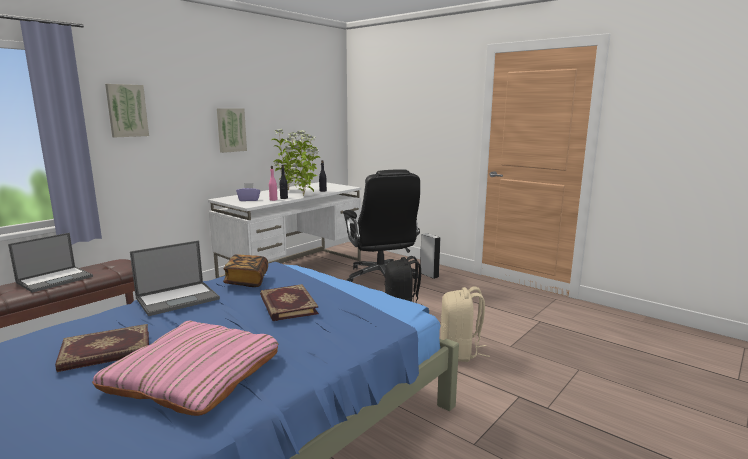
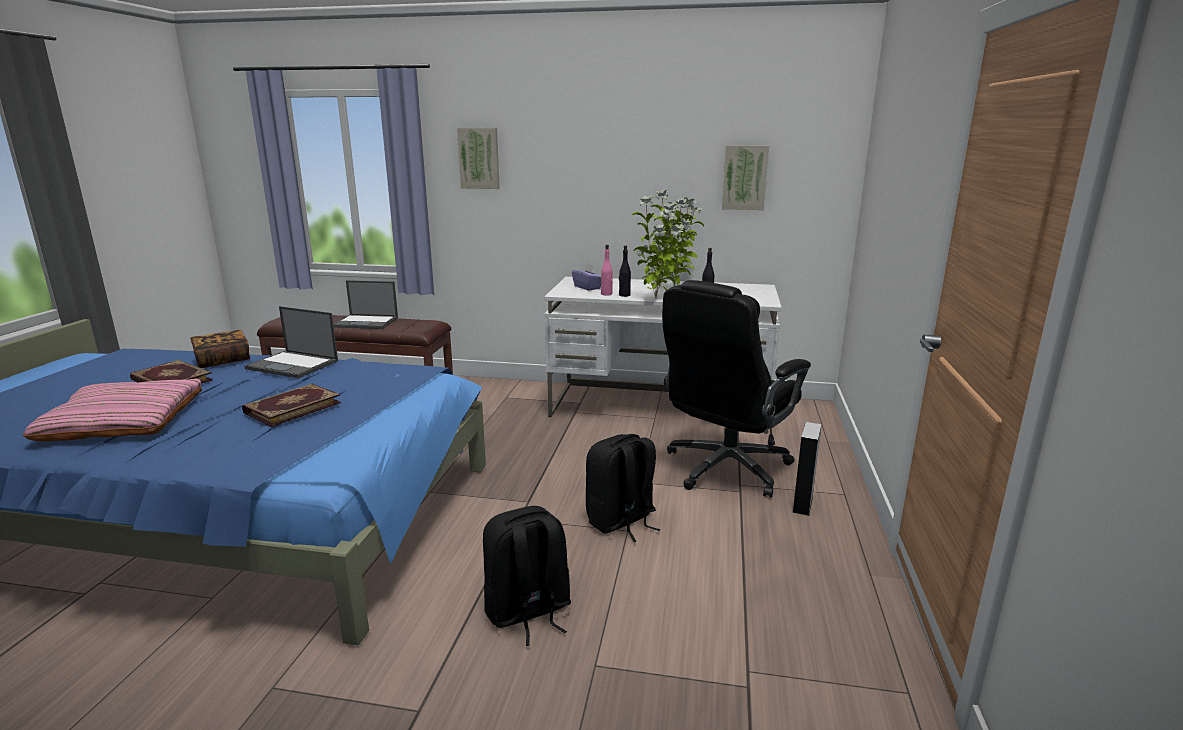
camera: 60 degrees right, 5 degrees up
(231, 130) = (612, 187): picture -> picture (744, 177)
(247, 280) = (361, 373): book -> book (223, 360)
(460, 352) = (528, 612): beige backpack -> black backpack

